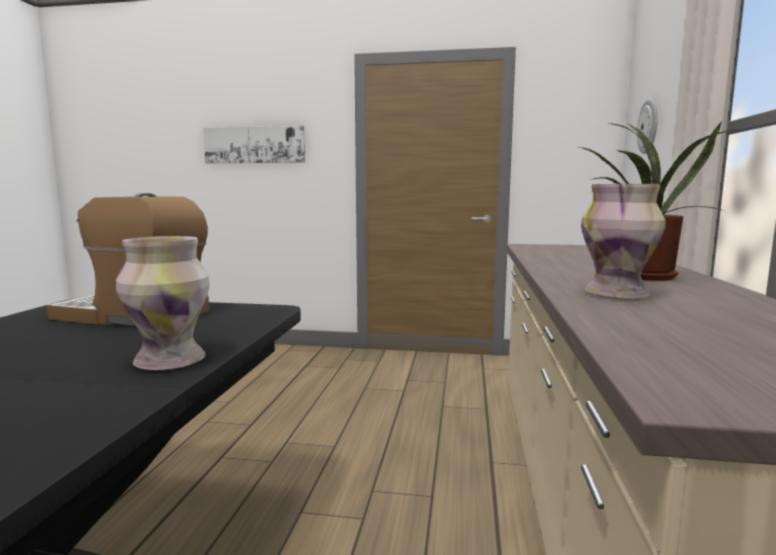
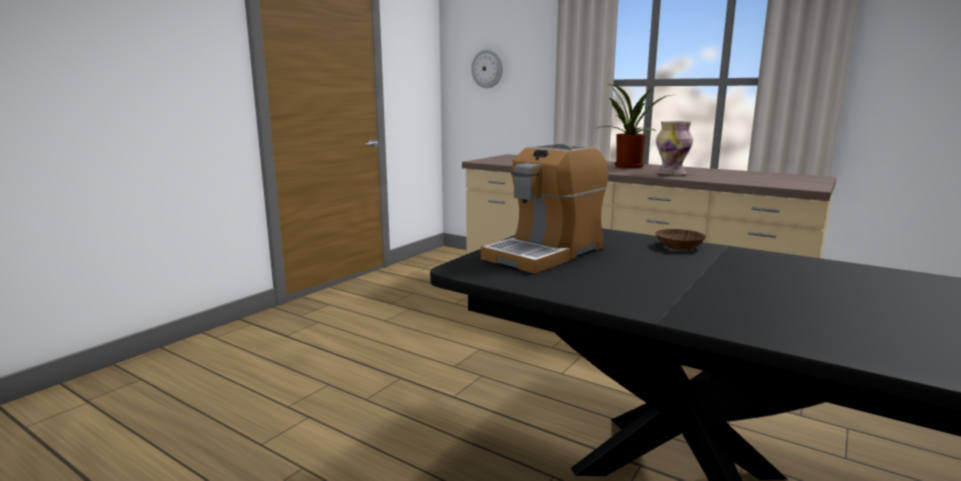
camera: 65 degrees left, 5 degrees up
(171, 361) = (679, 246): vase -> brown bowl
(254, 145) = (113, 58): picture -> none

